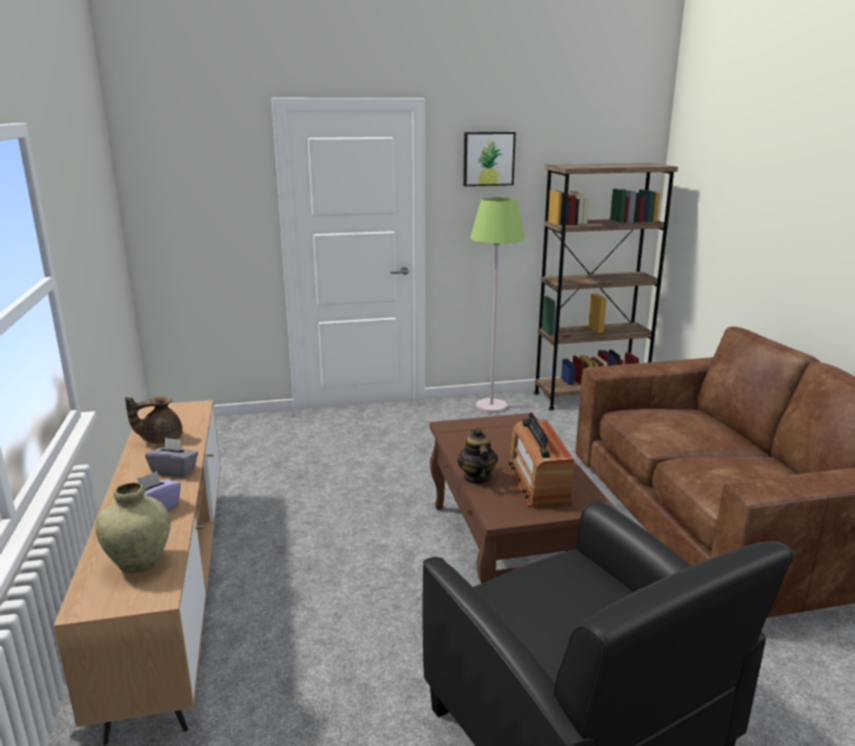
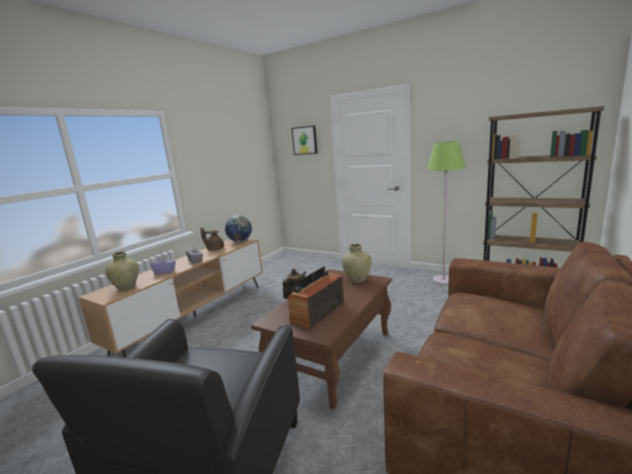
camera: 45 degrees right, 5 degrees down
(180, 411) = (240, 241): none -> globe
(488, 158) = (451, 117): picture -> picture (305, 140)
(498, 426) = (357, 279): none -> beige vase

